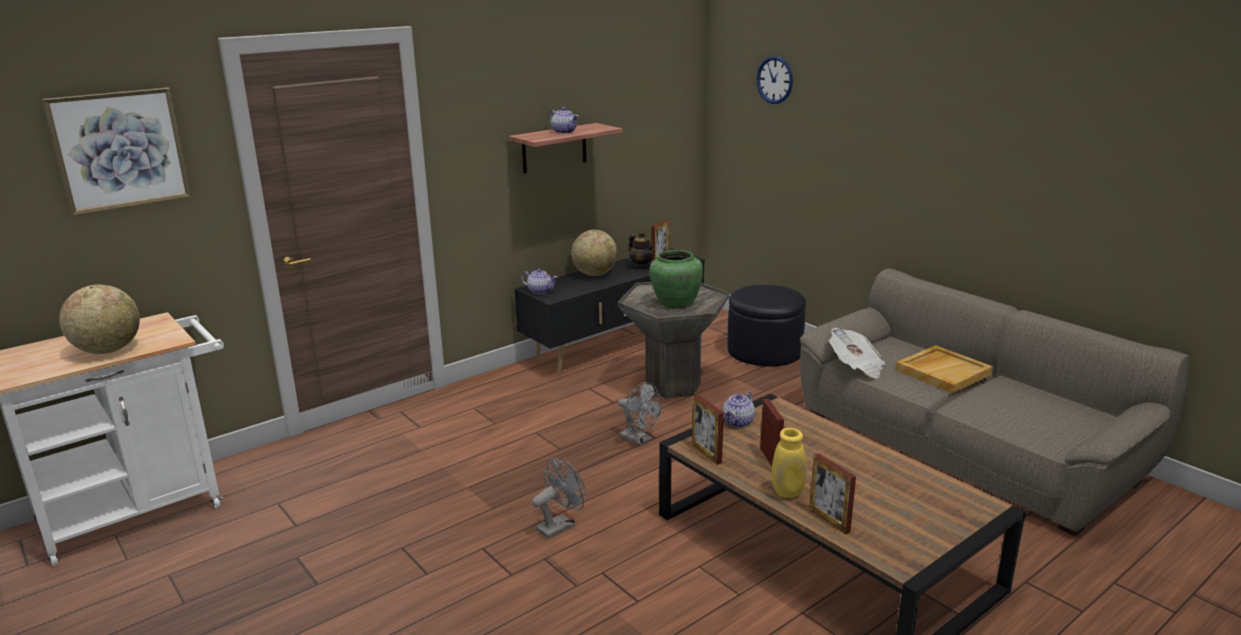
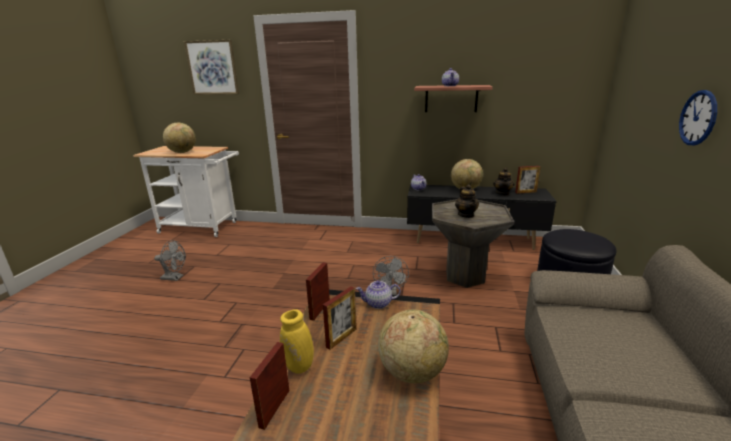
camera: 50 degrees right, 0 degrees up
(560, 526) = (276, 313): grey fan -> grey fan (175, 278)
(675, 303) = (466, 215): green vase -> teapot
(775, 80) = (650, 52): wall clock -> wall clock (698, 118)
(854, 447) = (412, 372): none -> globe
(856, 367) = (558, 318): newspaper -> none
(943, 372) = (650, 370): beige tray -> none

